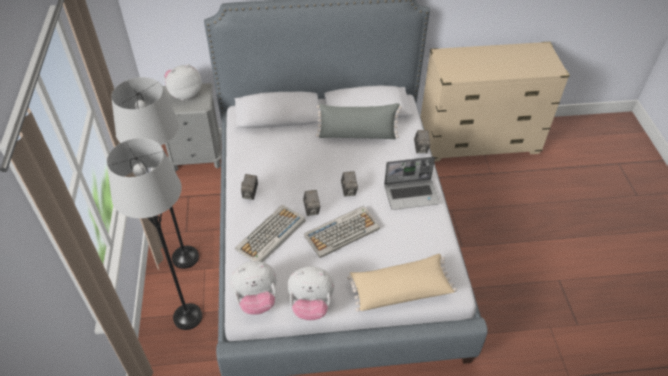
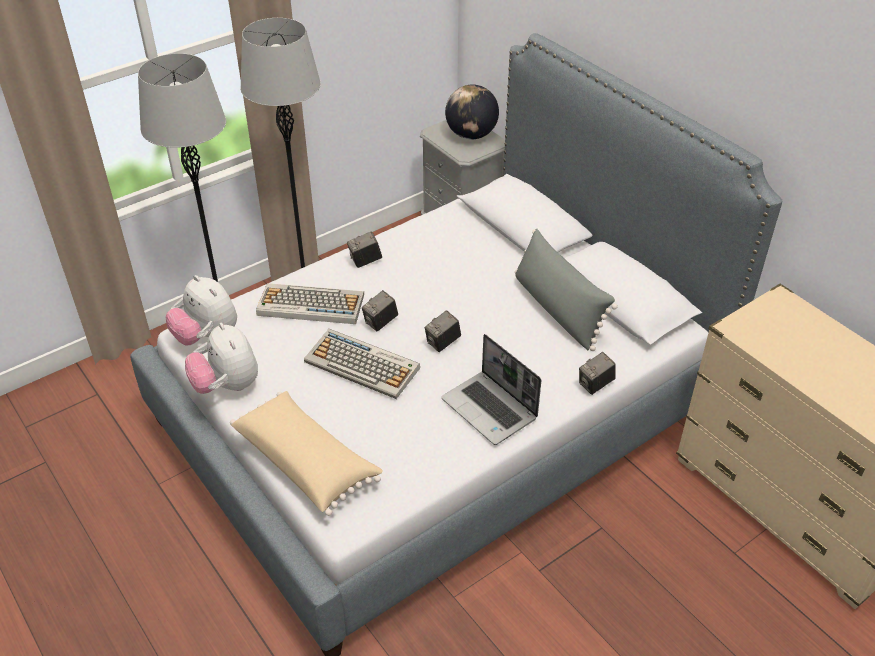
camera: 60 degrees right, 5 degrees down
(185, 94) = (471, 135): plush toy -> globe

